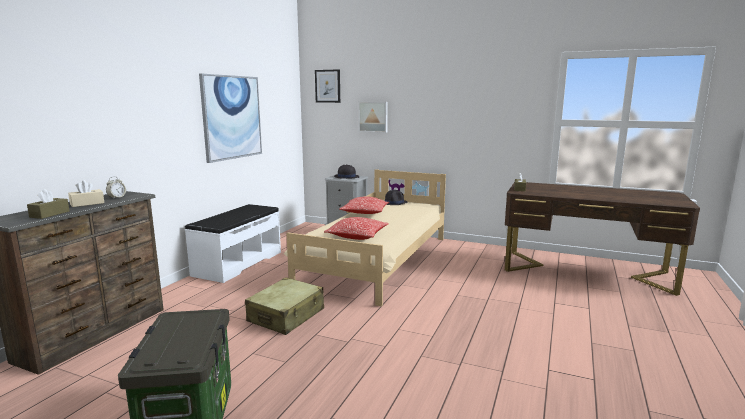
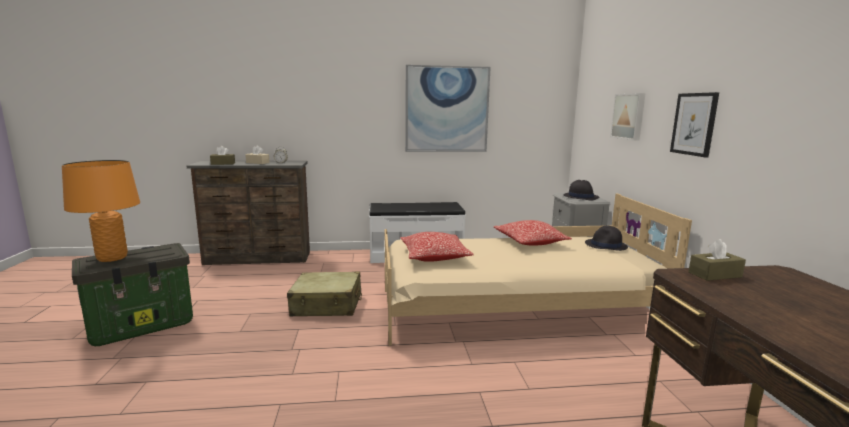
camera: 60 degrees right, 0 degrees up
(171, 346) = (112, 258): none -> orange table lamp
(327, 86) = (596, 75): picture -> picture (694, 124)

